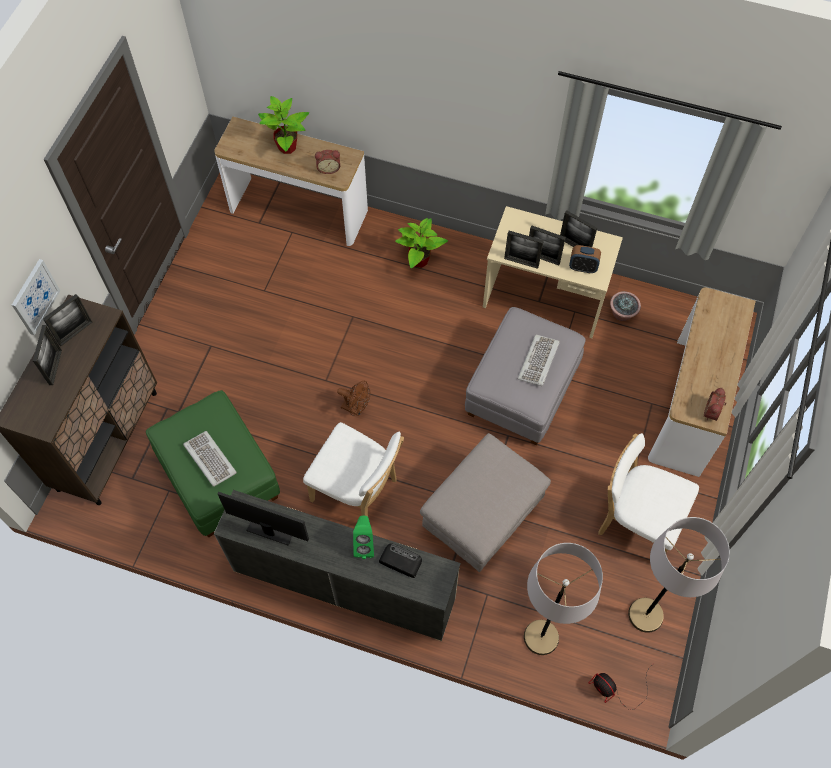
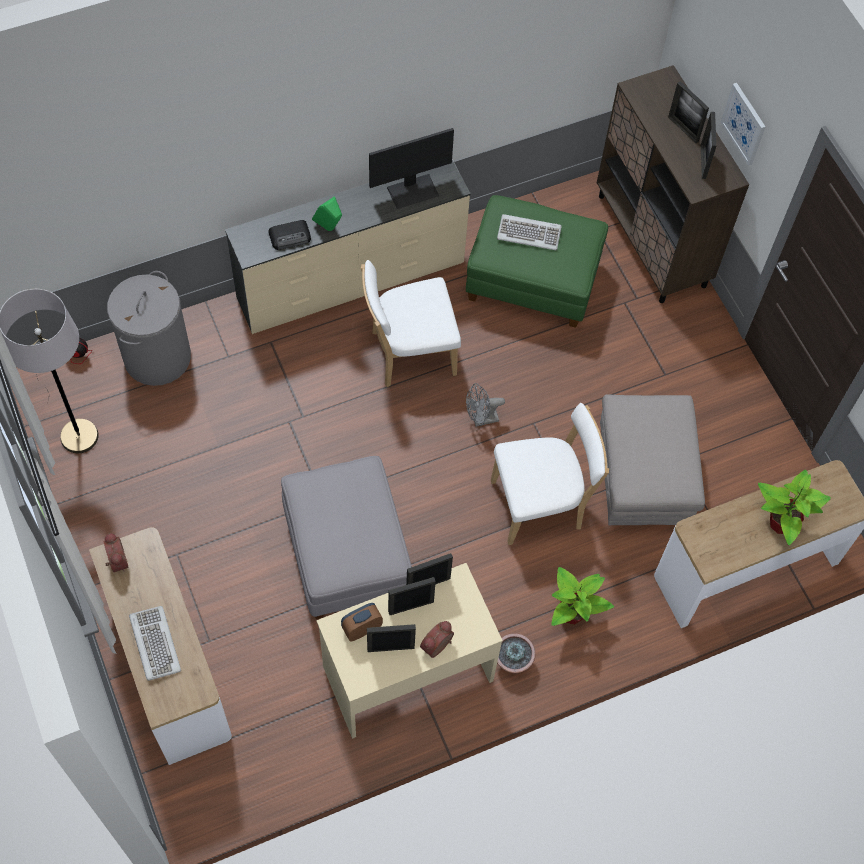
camera: 135 degrees right, 0 degrees up
(328, 168) = (715, 532): alarm clock -> alarm clock (438, 646)
(356, 408) = (481, 419): brown fan -> grey fan
(481, 517) = (285, 412): grey ottoman -> grey ottoman (642, 481)
(539, 361) = (333, 527): keyboard -> keyboard (154, 644)
(541, 637) = (157, 357): grey floor lamp -> grey laundry basket
(622, 314) = (313, 722): potted plant -> potted plant (513, 661)
(636, 521) = (143, 510): white chair -> white chair (541, 505)

